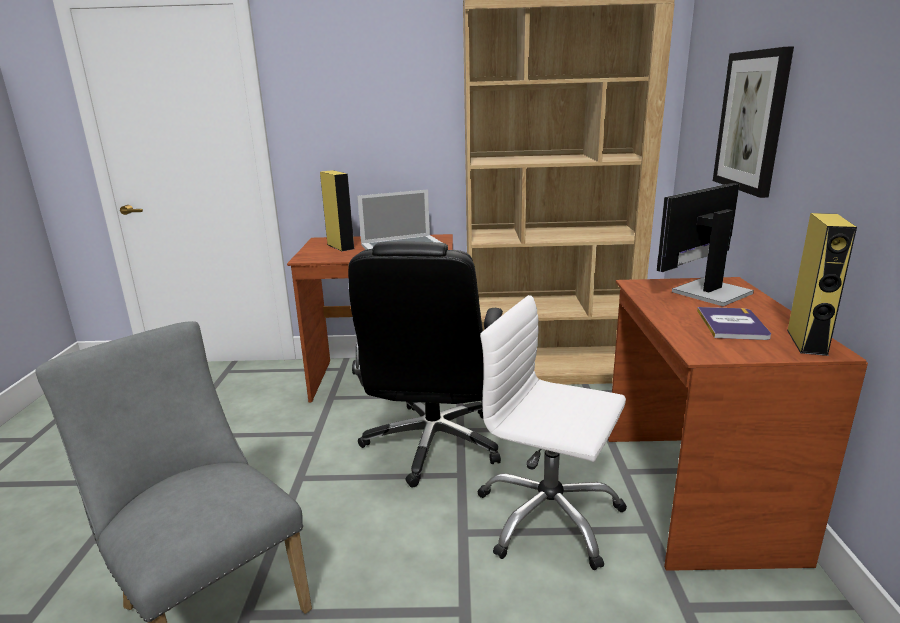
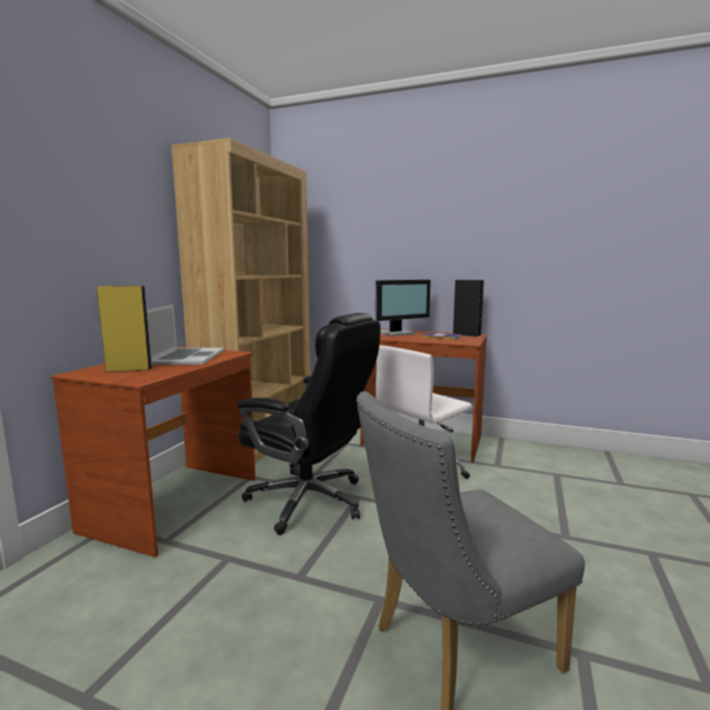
camera: 70 degrees left, 10 degrees down
(708, 292) = (397, 333): monitor -> monitor turned 105 degrees counterclockwise
(752, 122) = (364, 249): picture -> none
(806, 342) = (466, 334): yellow speaker -> black speaker

